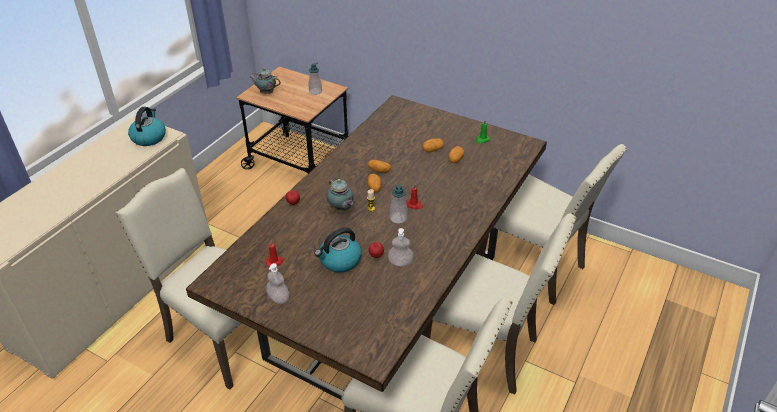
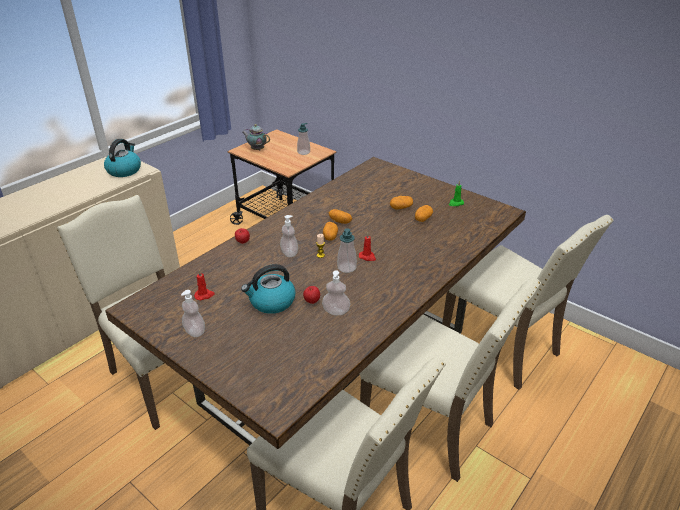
camera: 10 degrees right, 5 degrees down
(341, 209) = (289, 253): teapot -> soap dispenser

